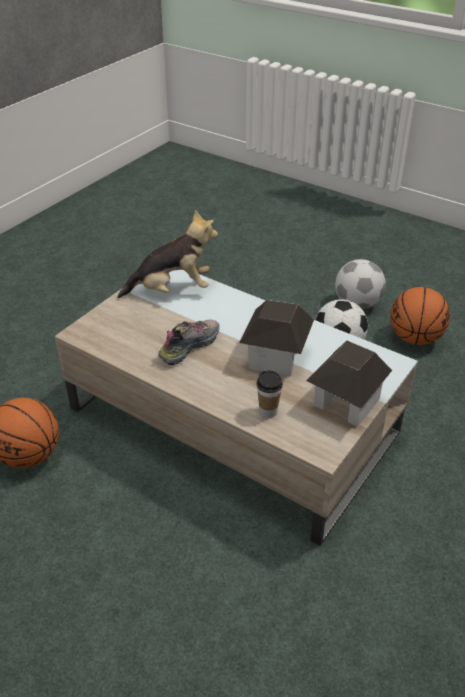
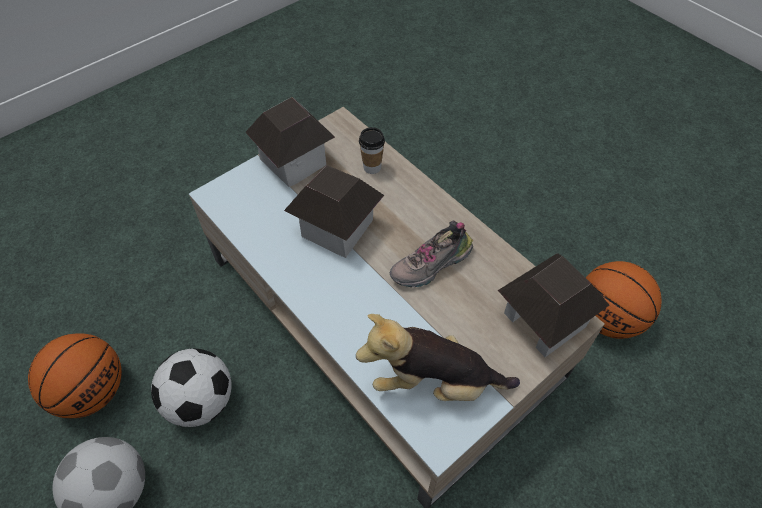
camera: 165 degrees left, 15 degrees up
(100, 329) = (543, 320): none -> toy house

